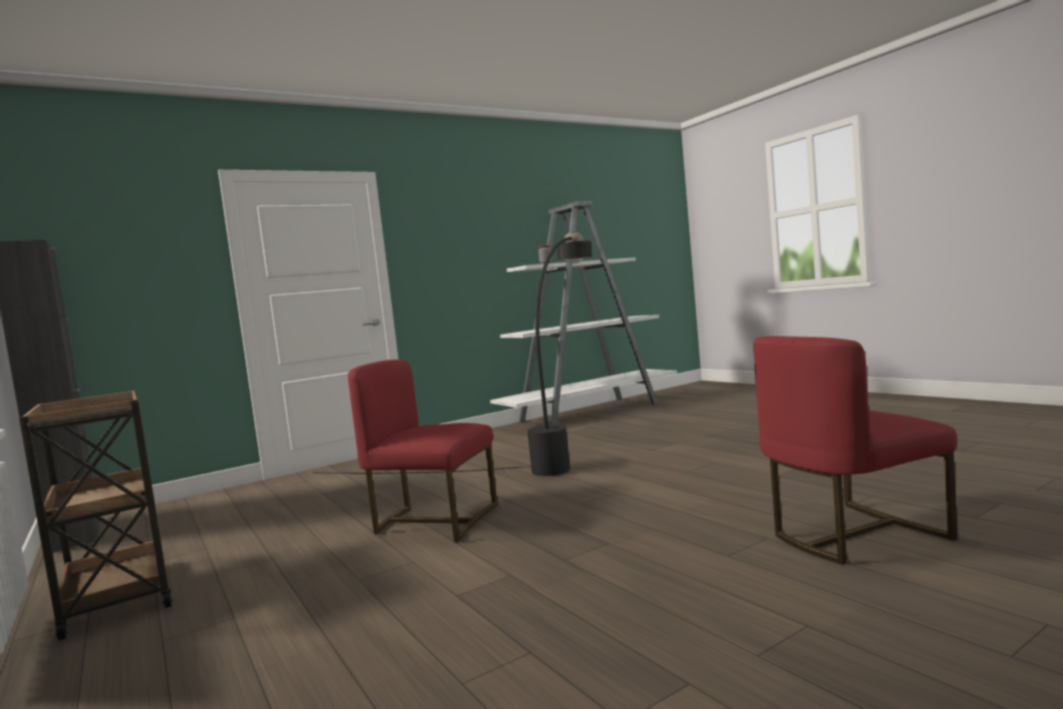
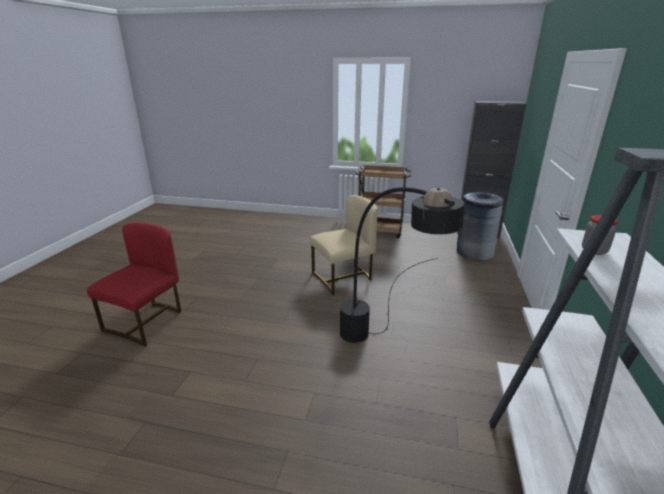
camera: 135 degrees right, 20 degrees up
(198, 509) = (474, 252): none -> grey trash can
(434, 522) = (343, 278): red chair -> beige chair

